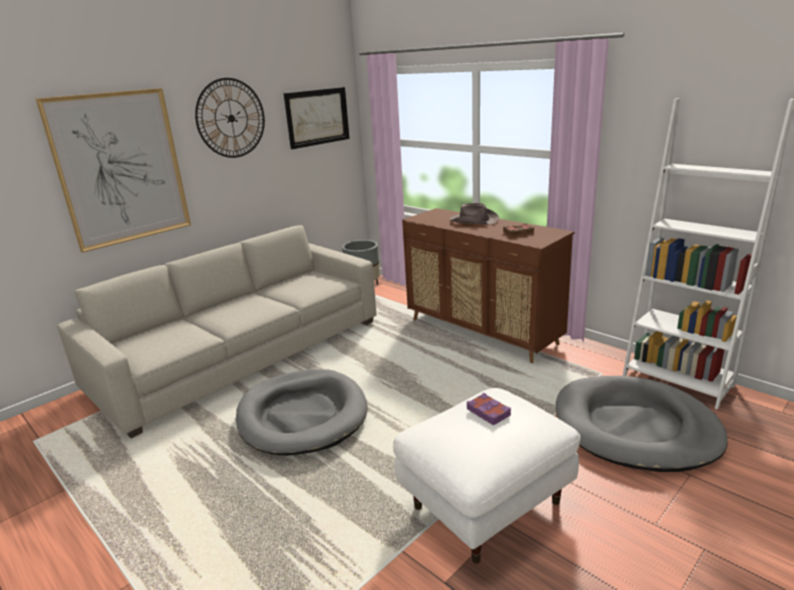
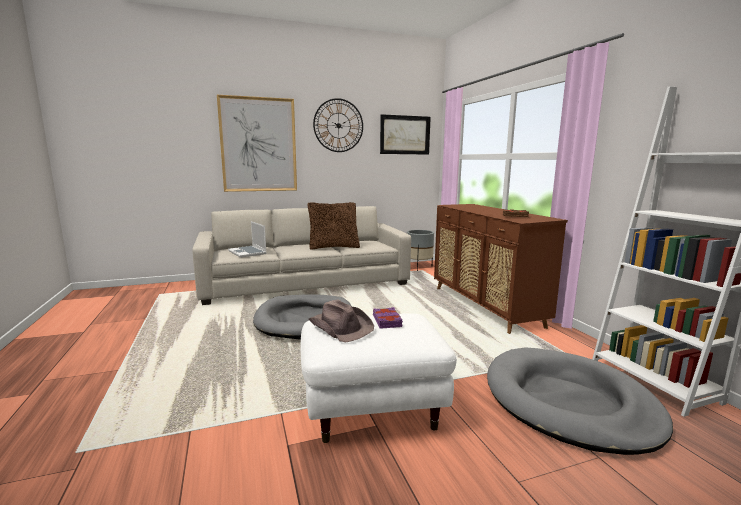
camera: 25 degrees right, 10 degrees down
(169, 342) = (248, 252): none -> laptop
(277, 298) = (334, 246): none -> brown pillow
(473, 220) = (489, 209): brown hat -> brown hat (340, 326)

